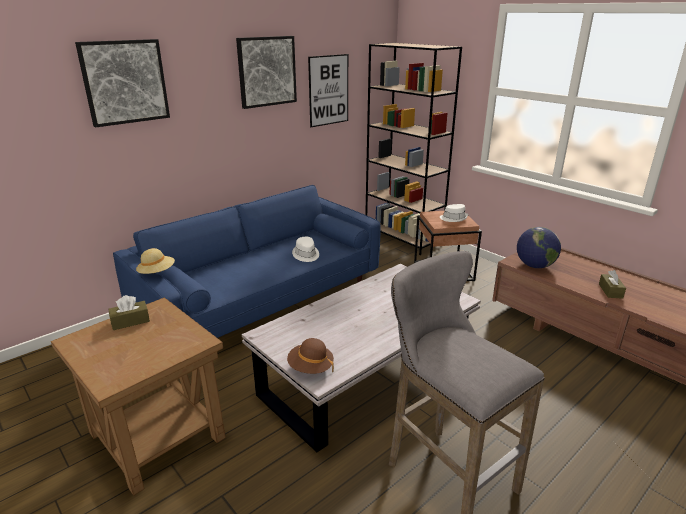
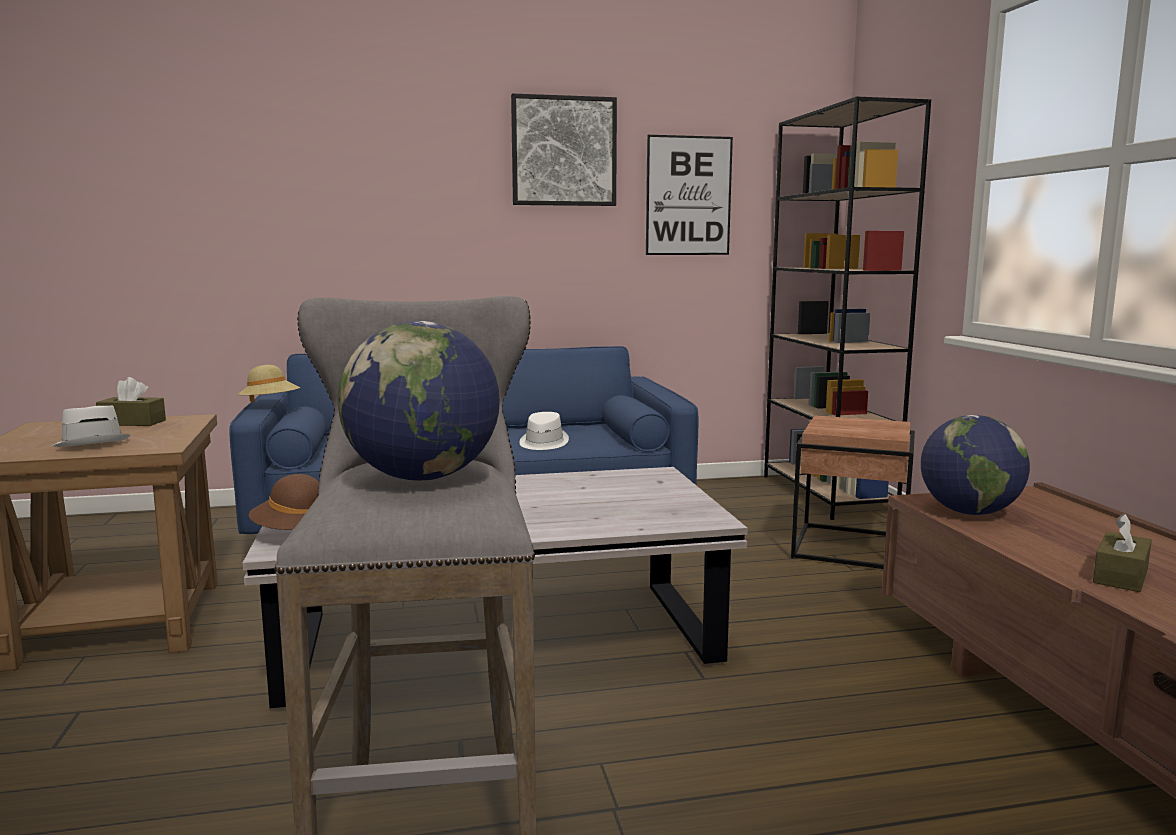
camera: 30 degrees right, 15 degrees down
(125, 82) = (324, 143): picture -> none
(453, 218) = (869, 428): white hat -> white hat (92, 443)
(477, 353) = (423, 477): none -> globe

